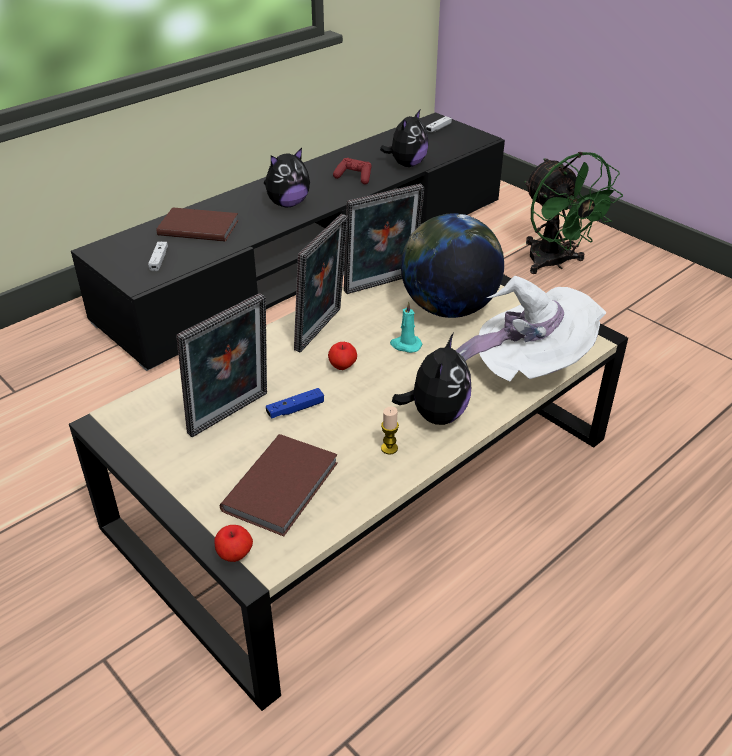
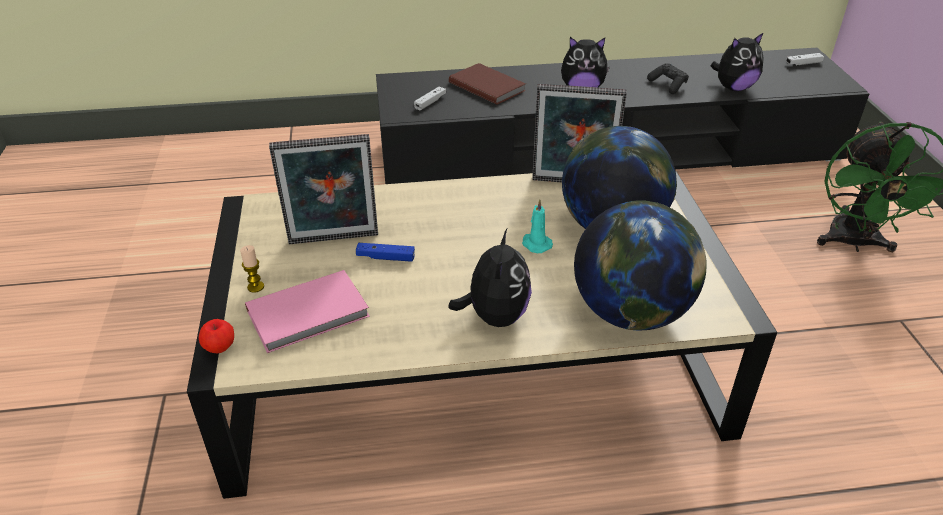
camera: 35 degrees right, 0 degrees up
(284, 486) = (310, 314): brown book -> pink book
(322, 330) = (478, 202): picture frame -> none
(342, 366) = (461, 239): apple -> none
(354, 177) = (668, 85): red game controller -> black game controller
(389, 448) = (423, 325): candle -> candle (255, 287)
(435, 415) = (495, 316): plush toy -> plush toy turned 45 degrees counterclockwise
(528, 367) = (631, 313): white hat -> globe

